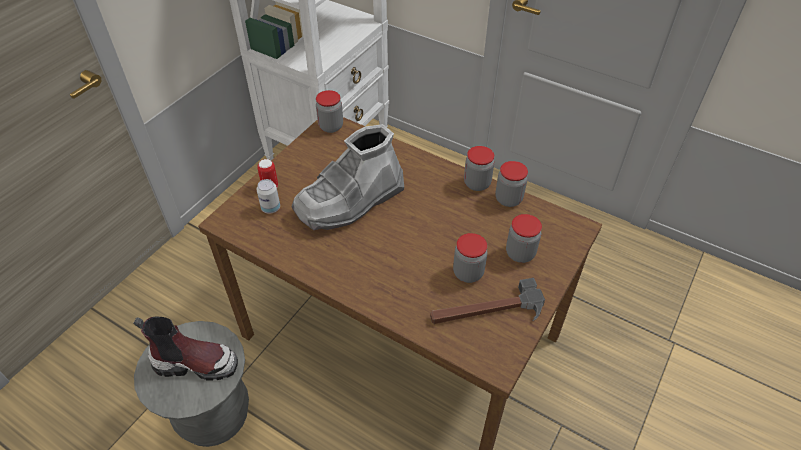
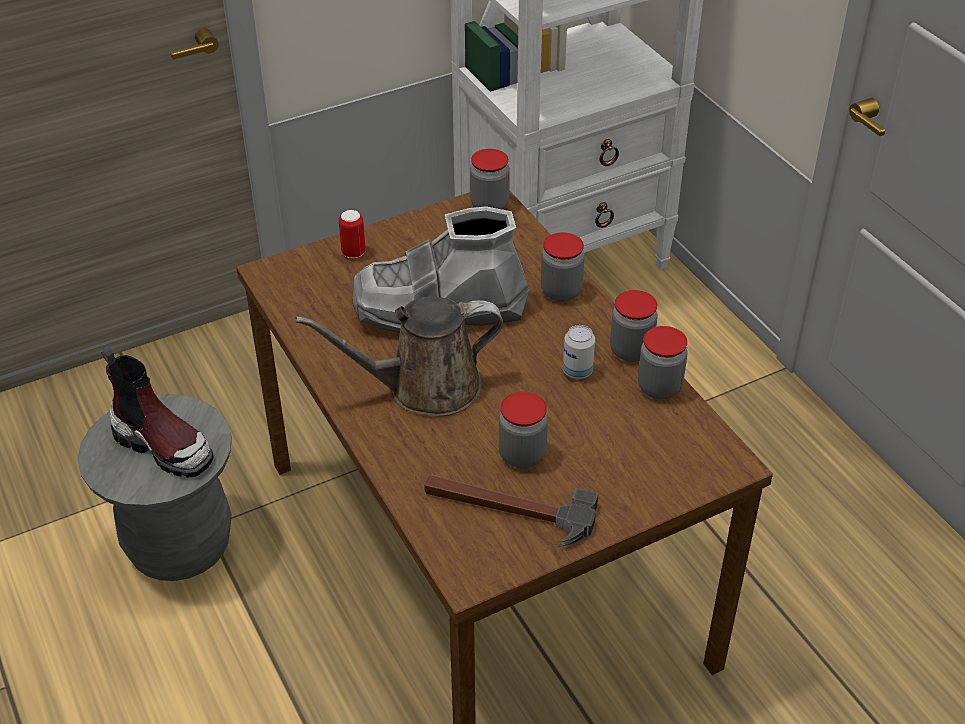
camera: 30 degrees right, 5 degrees down
(271, 208) = (335, 278): can -> can (577, 371)
(379, 256) = (424, 388): none -> brown watering can
(520, 253) = (614, 461): jar -> jar (561, 291)

